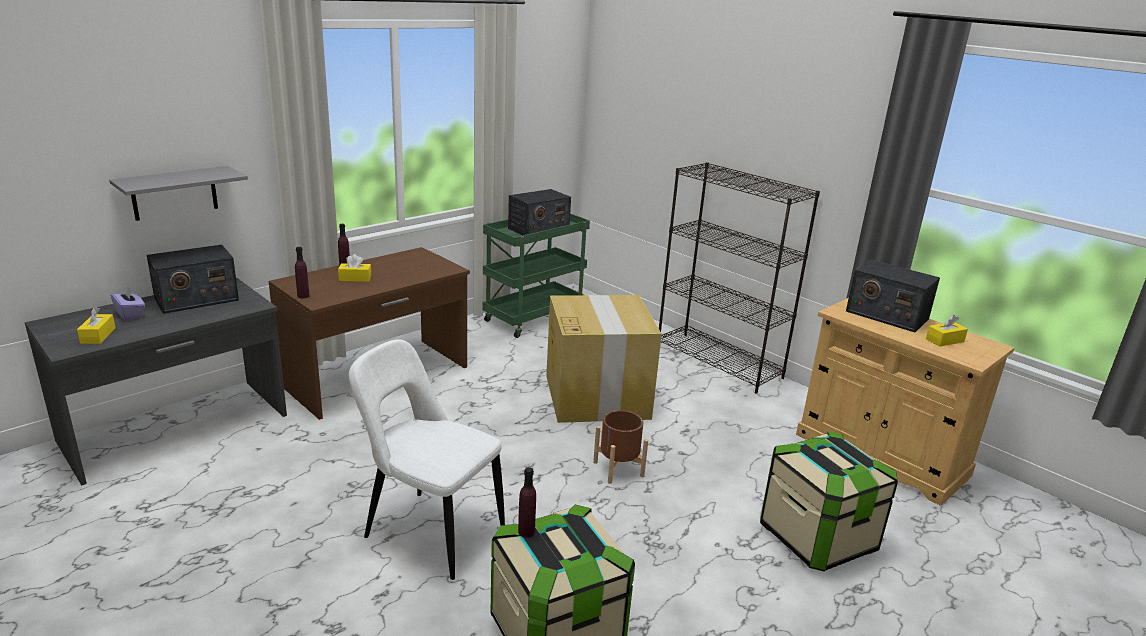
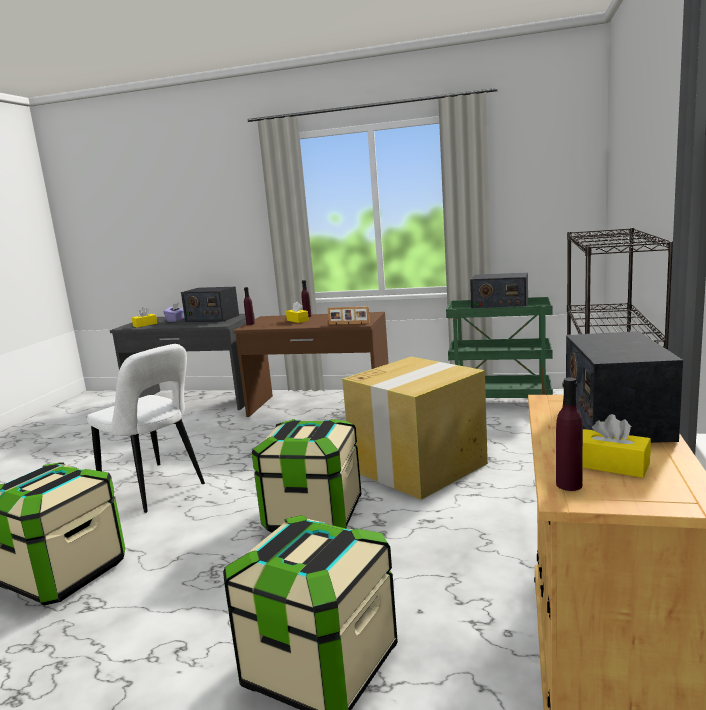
camera: 60 degrees right, 10 degrees down
(174, 193) = (219, 251): grey shelf -> none
(429, 531) = (155, 488): white chair -> white chair turned 135 degrees clockwise
(437, 271) = (349, 324): none -> picture frame
(526, 532) = (47, 466): purple bottle -> purple bottle (569, 485)
(618, 468) = (313, 516): brown planter -> storage box

